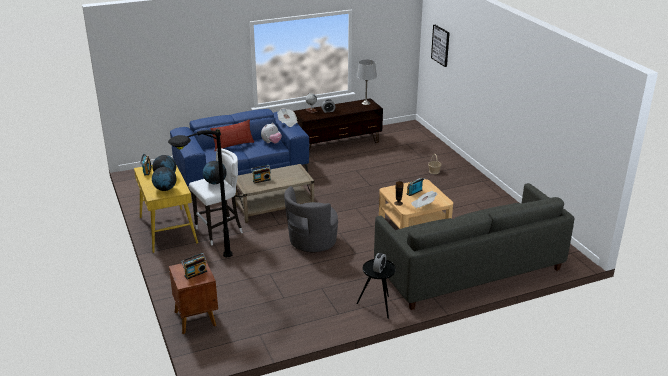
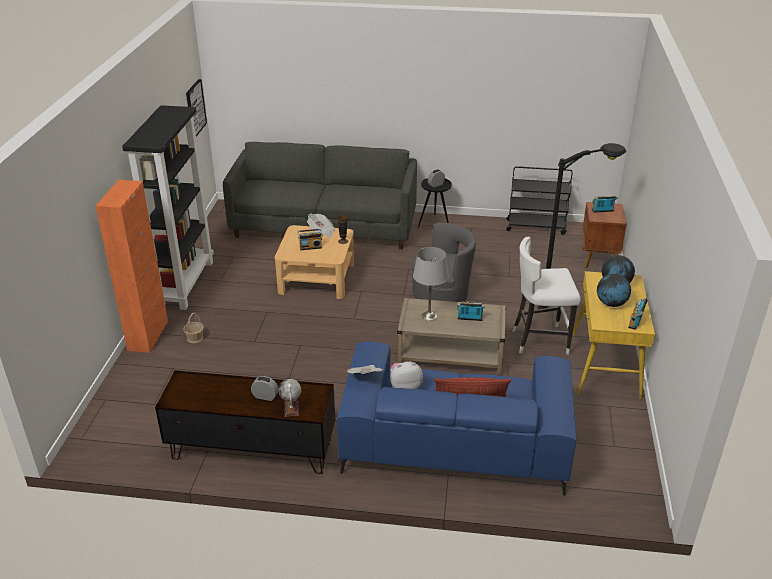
camera: 150 degrees left, 5 degrees up
(215, 183) = (547, 280): globe -> none
(275, 339) = (536, 227): none -> black cart
(366, 103) = (181, 394): grey table lamp -> grey table lamp (429, 316)
(441, 45) = (46, 265): picture -> picture (195, 108)
(460, 165) = (148, 336): none -> orange cabinet
(492, 195) = (185, 283): none -> black bookcase

